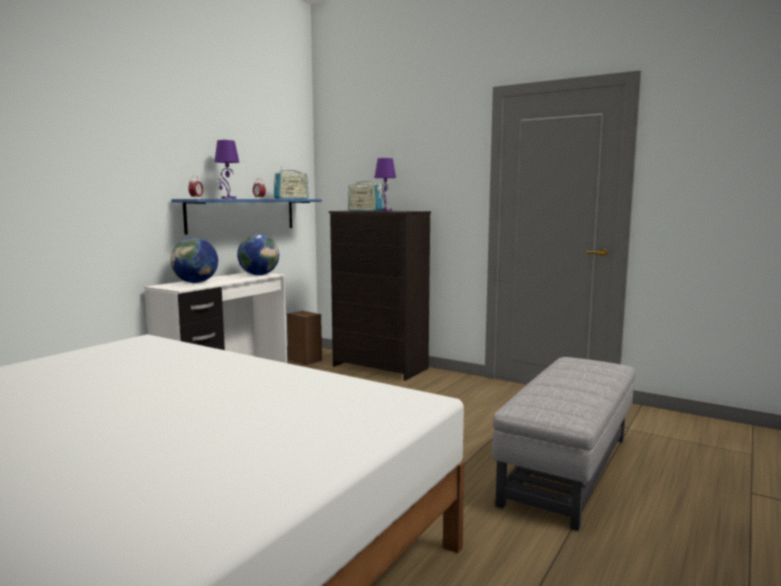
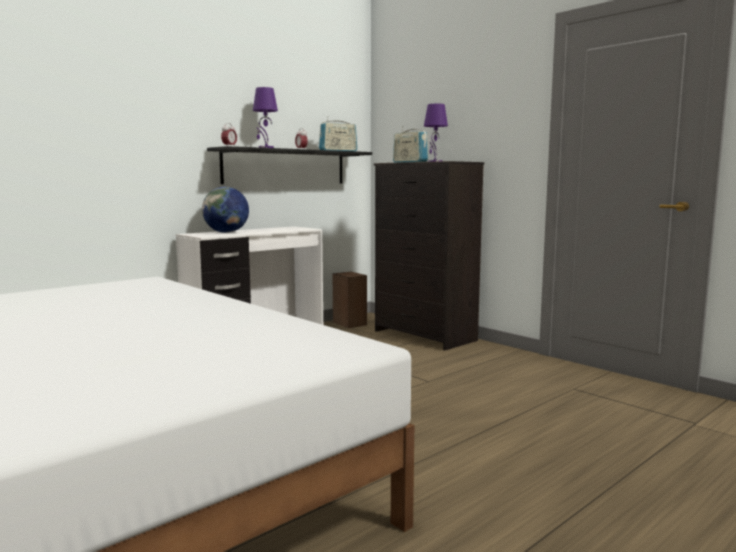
camera: 15 degrees right, 0 degrees up
(242, 215) = (285, 167): blue shelf -> black shelf
(259, 275) = (296, 228): globe -> none
(567, 469) = (588, 460): grey ottoman -> none

